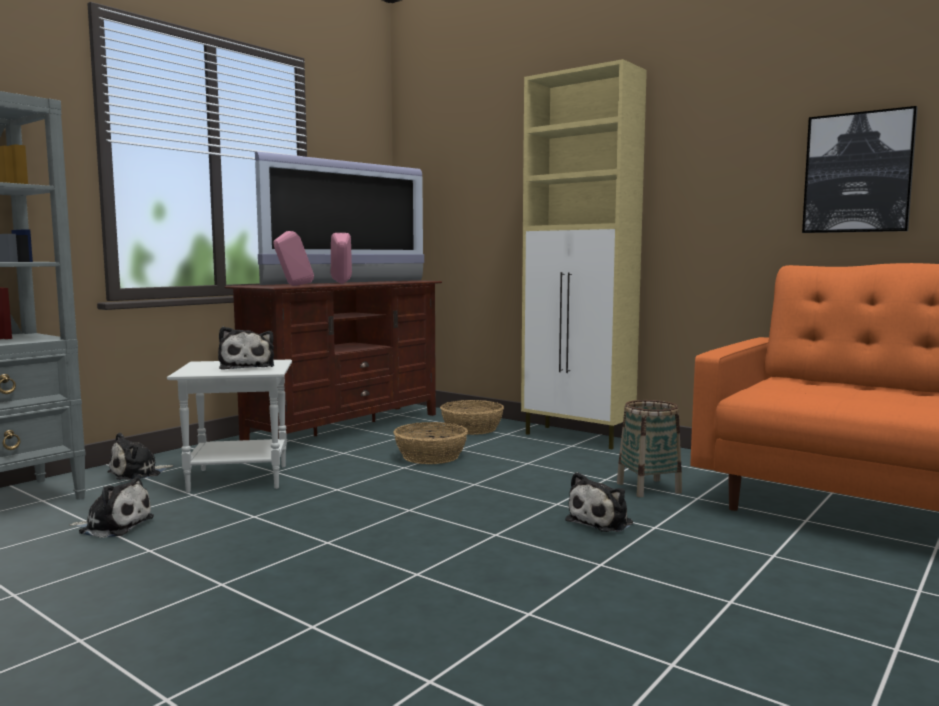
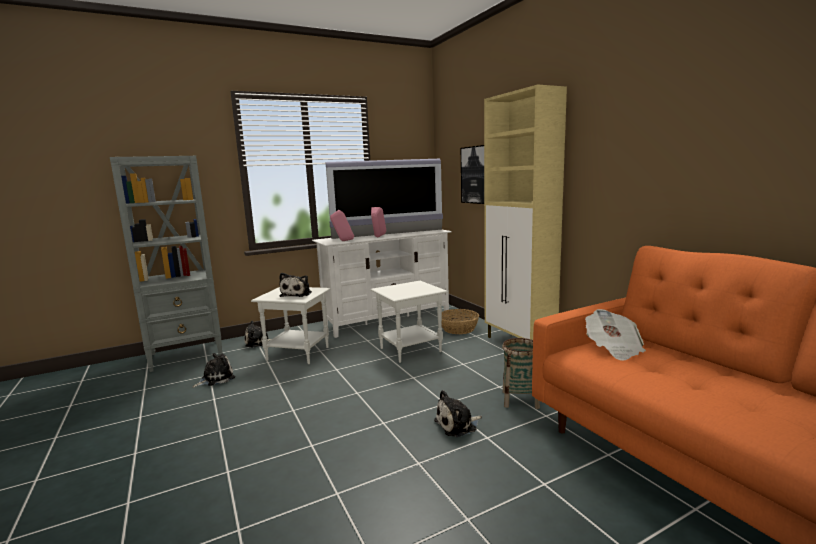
camera: 25 degrees right, 5 degrees up
(113, 526) = (216, 378): plush toy -> plush toy turned 75 degrees counterclockwise
(345, 428) = (388, 320): brown tv stand -> white tv stand
(430, 456) = (411, 350): basket -> white side table
(789, 386) = (613, 349): none -> newspaper
(858, 173) = (715, 170): picture -> picture (476, 175)

